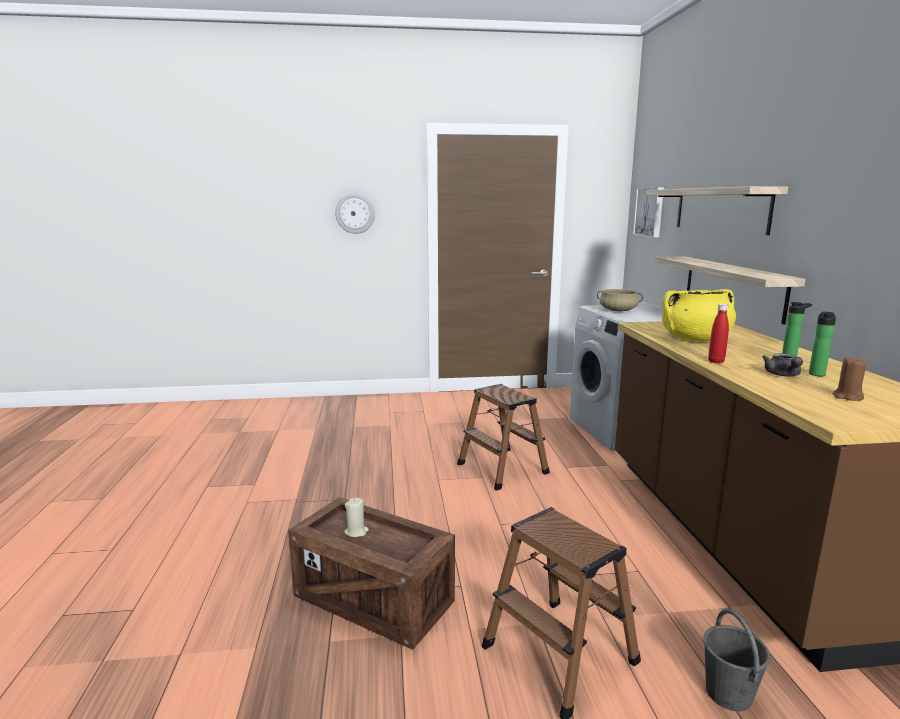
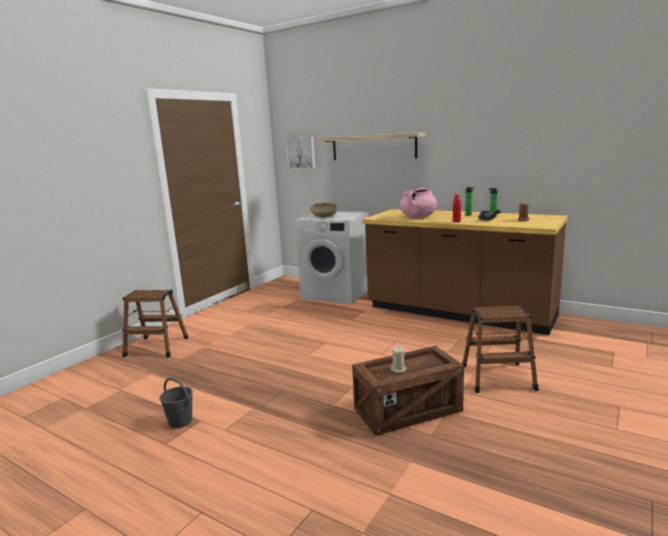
camera: 50 degrees left, 0 degrees up
(355, 213) = (99, 172): wall clock -> none
(503, 468) = (326, 334): brown step ladder -> brown step ladder (157, 346)
(695, 339) = (418, 217): yellow cooking pot -> pink cooking pot
(729, 694) = (548, 354): grey bucket -> grey bucket (180, 421)
(732, 286) = (393, 189): shelf -> none

